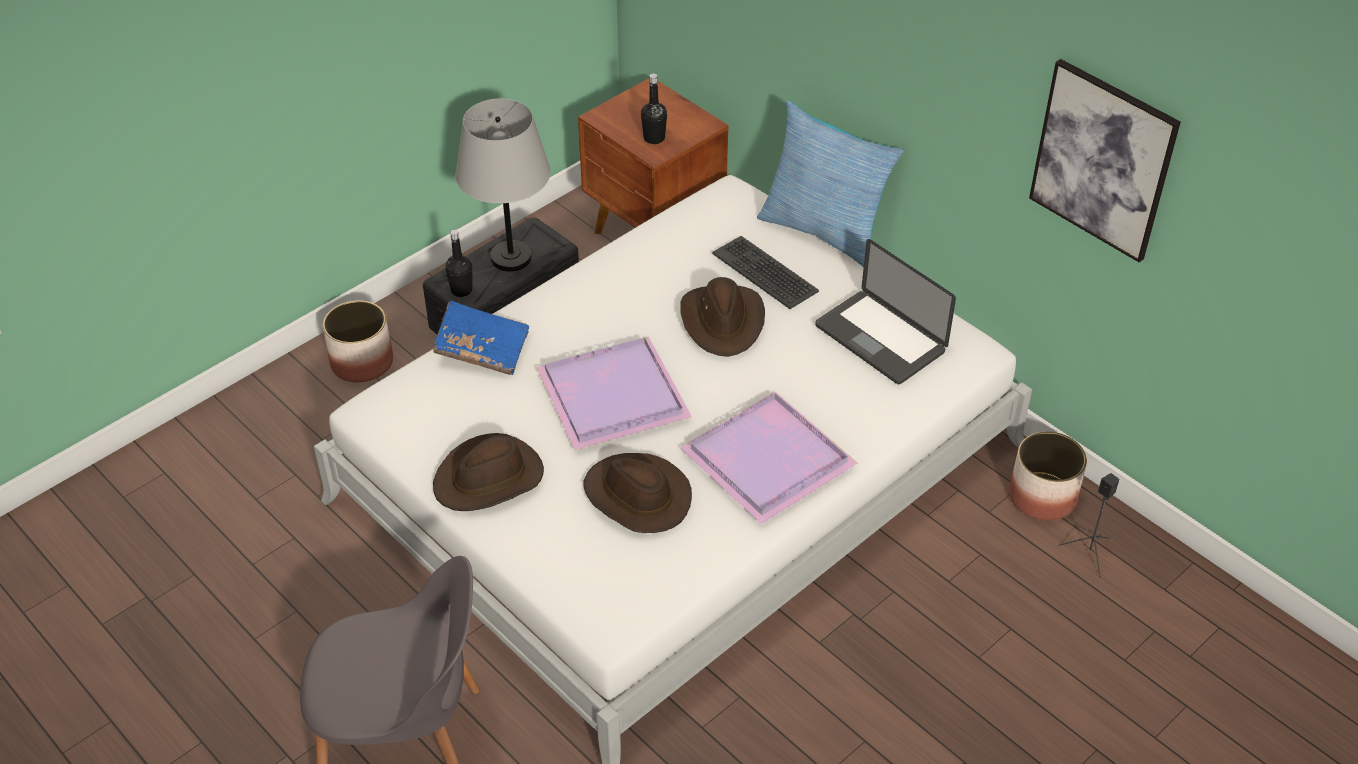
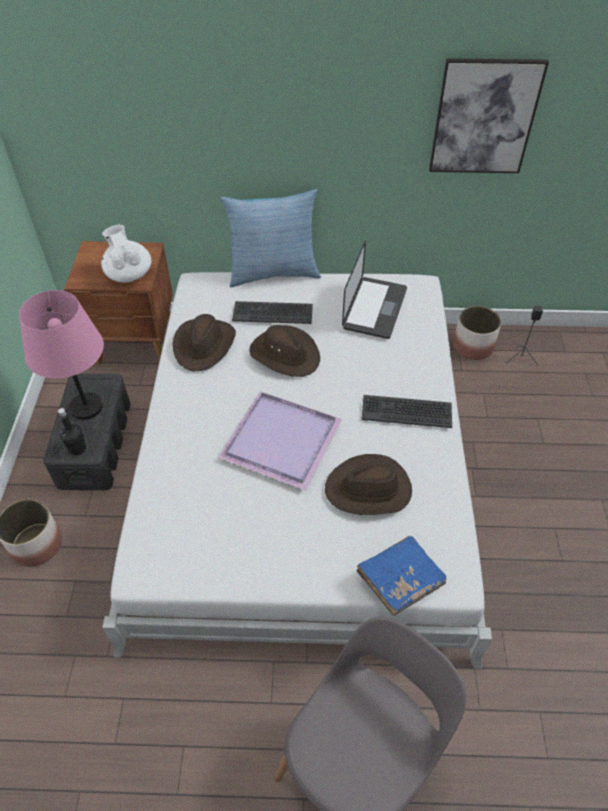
camera: 45 degrees left, 5 degrees up
(482, 349) = (166, 472): blue book -> blue book (400, 580)
(489, 479) = (274, 550): brown hat -> brown hat (204, 345)
(511, 258) = (87, 407): grey table lamp -> pink table lamp
(654, 138) = (129, 274): black bottle -> white teapot
(771, 459) = (406, 411): purple tray -> keyboard
(880, 339) = (374, 308): laptop -> laptop turned 75 degrees counterclockwise

